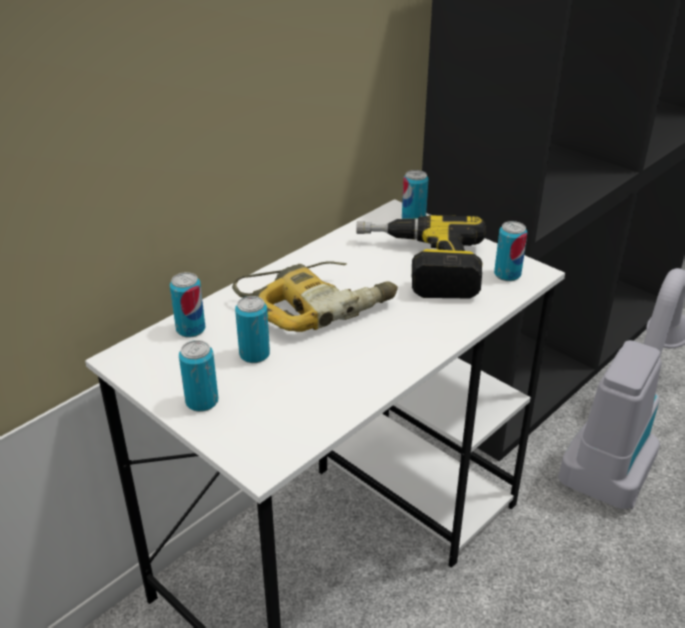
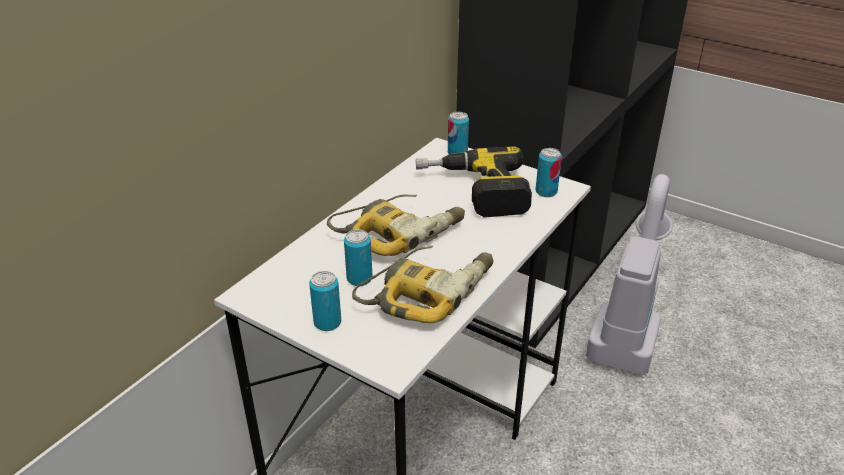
camera: 10 degrees left, 0 degrees up
(191, 329) = (298, 263): can -> none
(330, 377) = (428, 290): none -> power drill

